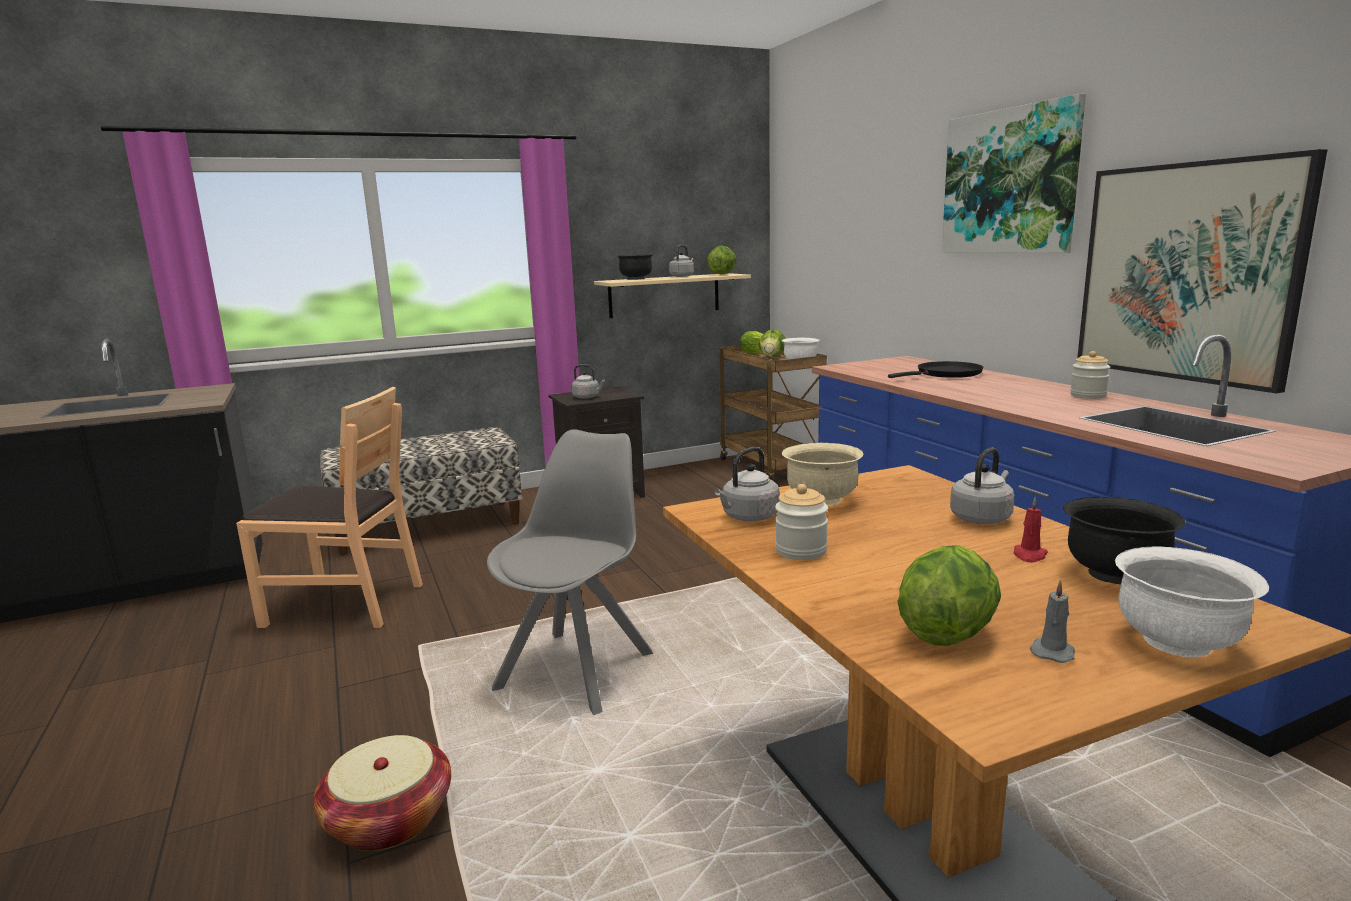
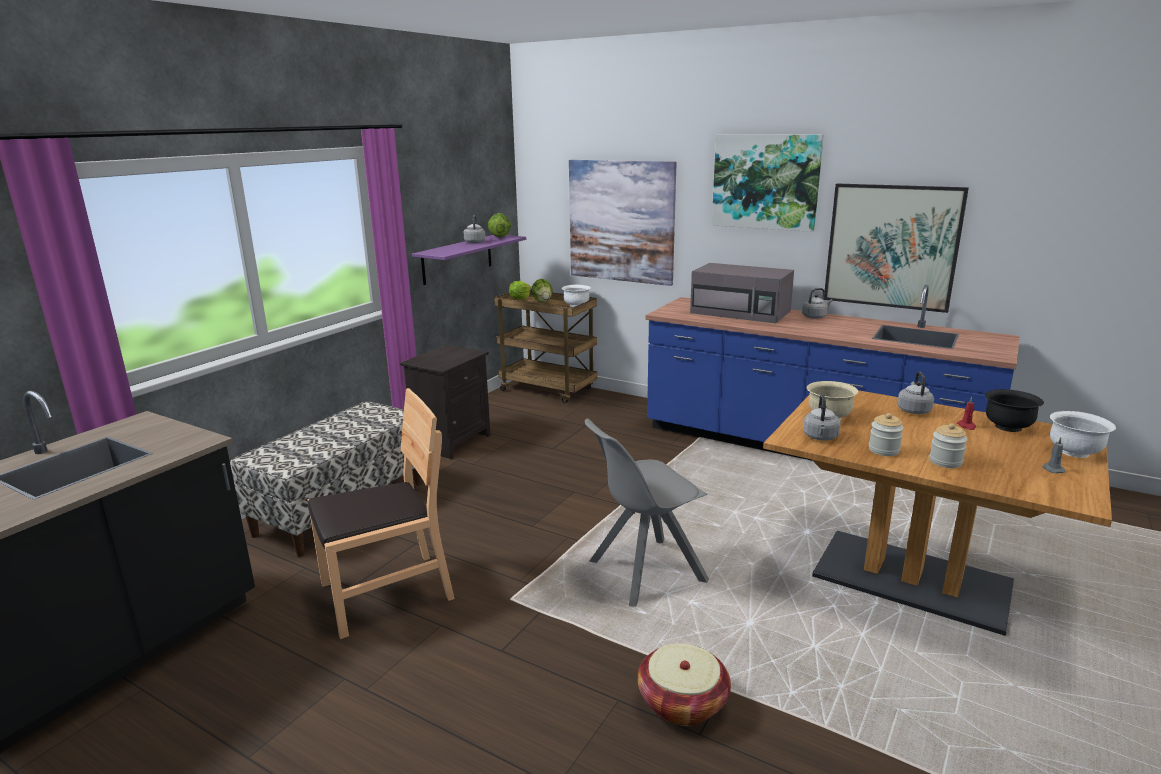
camera: 35 degrees left, 5 degrees up
(578, 668) = (644, 571): grey chair -> grey chair turned 105 degrees counterclockwise
(587, 397) = (443, 360): grey kettle -> grey kettle (815, 317)
(636, 279) = (447, 249): black bowl -> none
(664, 295) = (457, 259): beige shelf -> purple shelf
(855, 255) = (621, 221): none -> picture
(946, 374) = (741, 312): black frying pan -> grey microwave
(947, 633) = (1010, 473): lettuce -> none
(1088, 395) = (844, 320): jar -> jar (945, 462)

